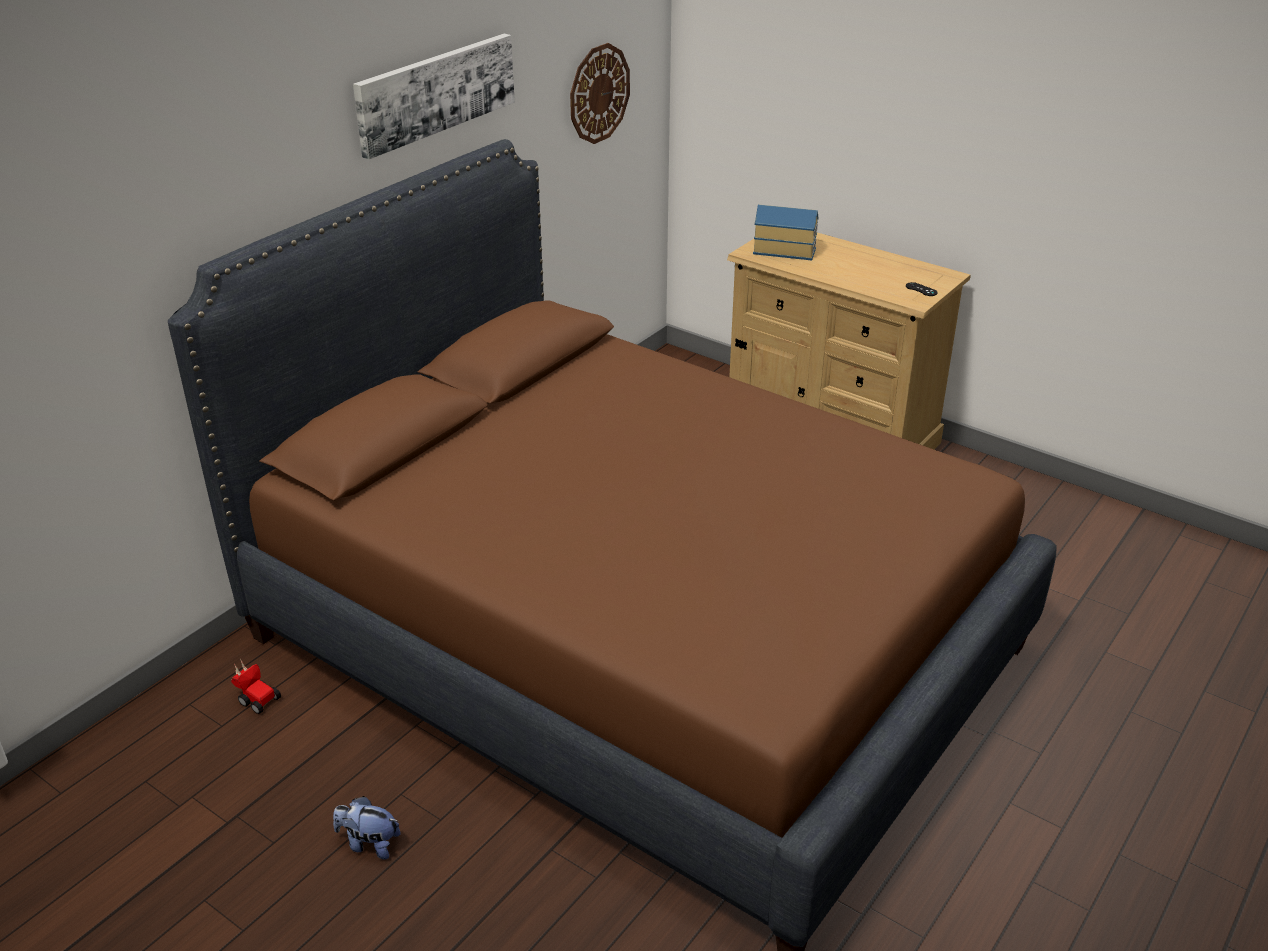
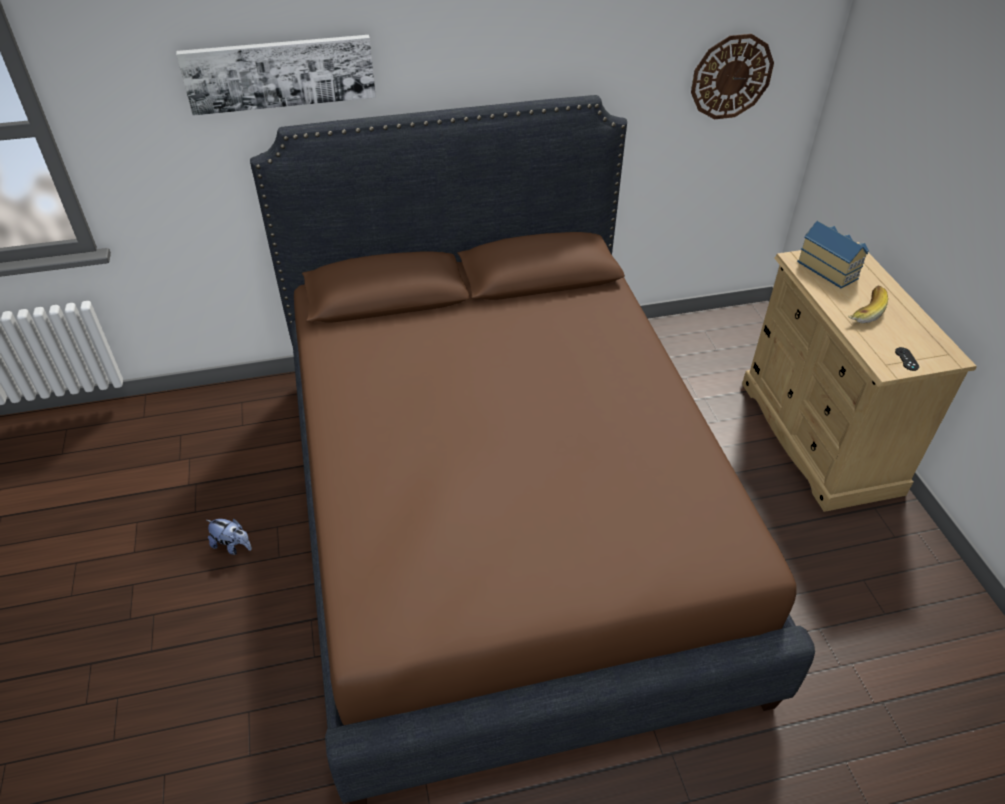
camera: 40 degrees right, 10 degrees up
(255, 698) = (272, 419): toy car -> none
(369, 844) = (232, 546): plush toy -> plush toy turned 150 degrees clockwise
(435, 92) = (538, 42): picture -> picture (280, 73)
(849, 270) = (863, 311): none -> banana

